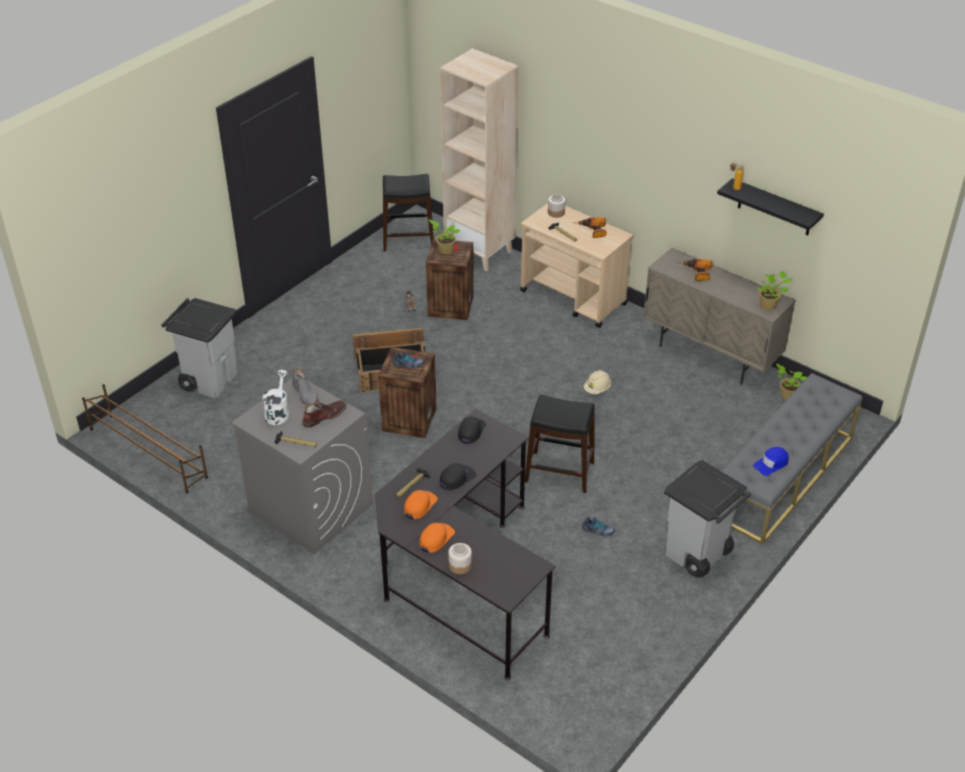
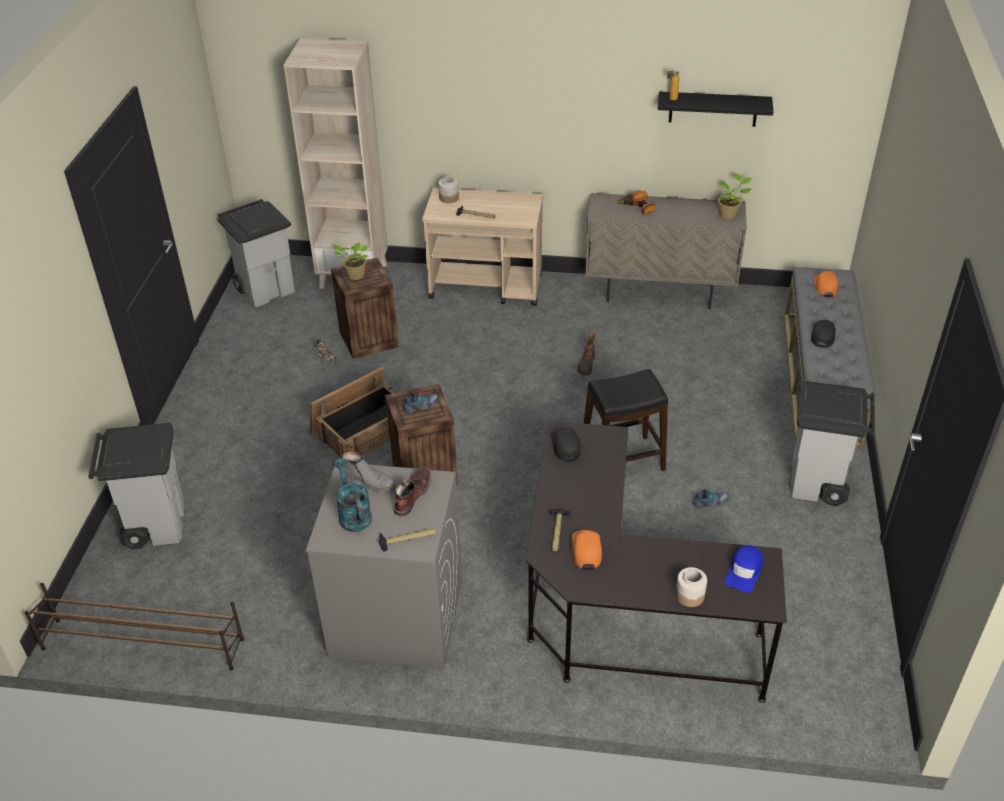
camera: 30 degrees left, 0 degrees up
(278, 412) = (353, 514): white watering can -> turquoise watering can
(408, 240) = (266, 289): black stool -> grey trash can
(436, 538) = (637, 578): orange cap -> orange cap (825, 286)
(457, 478) = (597, 502): black cap -> black cap (823, 335)
(592, 231) = (501, 203): power drill -> none
(597, 389) = (586, 364): beige hard hat -> boot
(771, 464) = (844, 362): blue cap -> blue cap (744, 572)
(787, 395) = (756, 303): potted plant -> none

